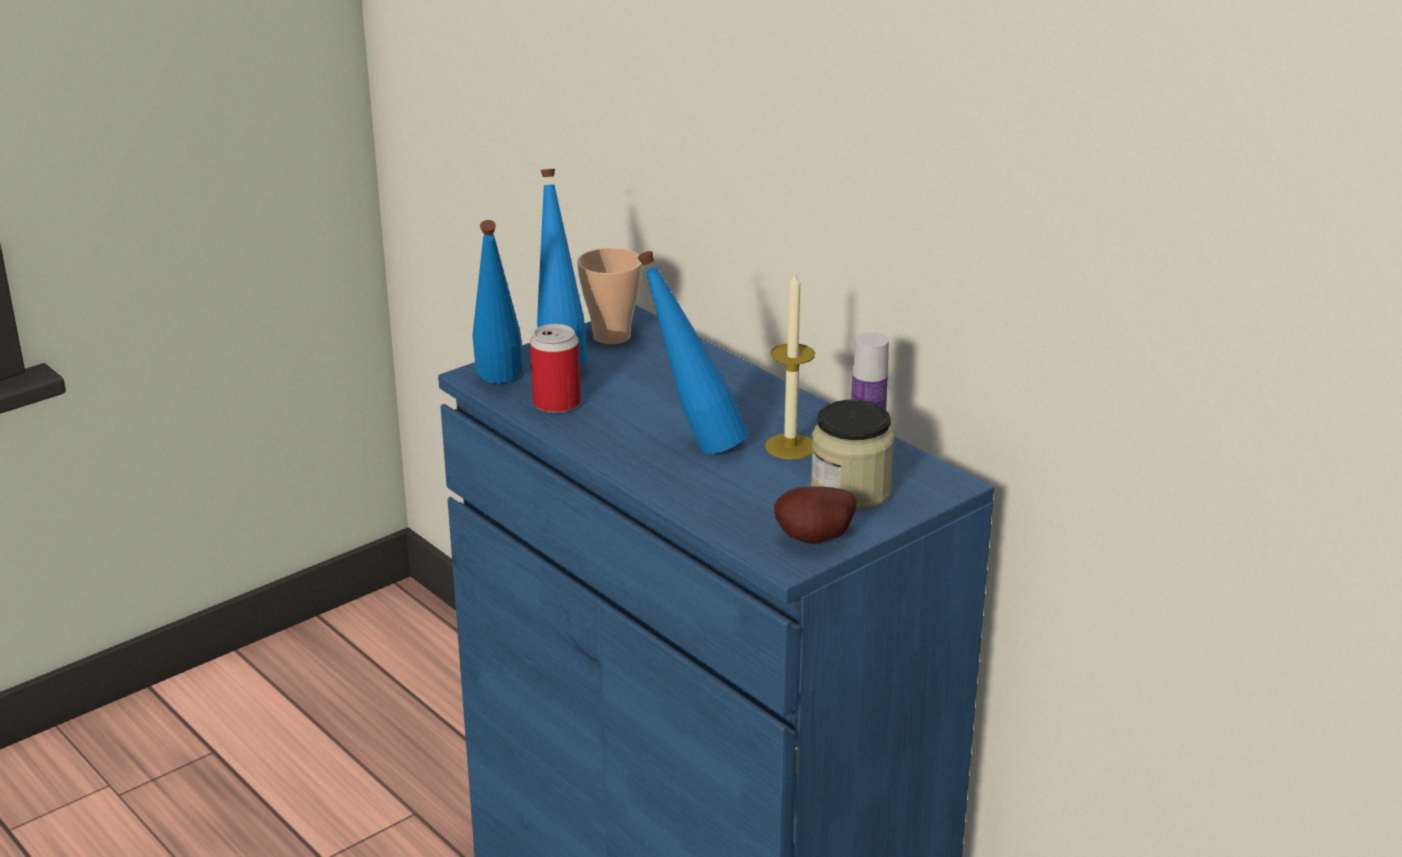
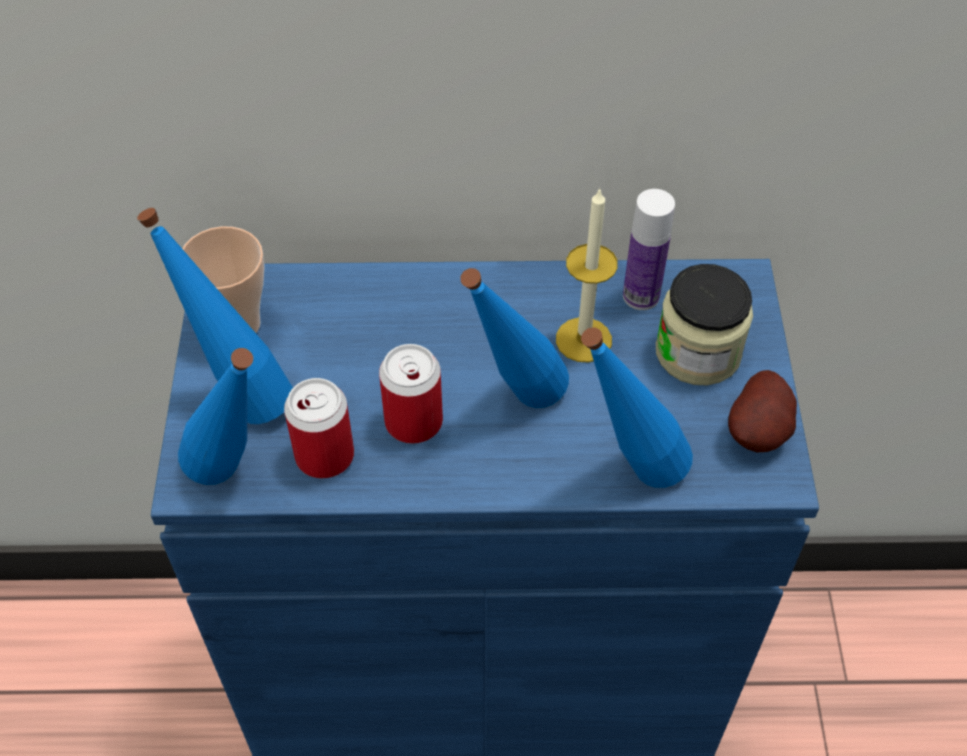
camera: 50 degrees left, 25 degrees up
(626, 419) = (413, 421): none -> can
(699, 506) = (627, 475): none -> blue bottle

